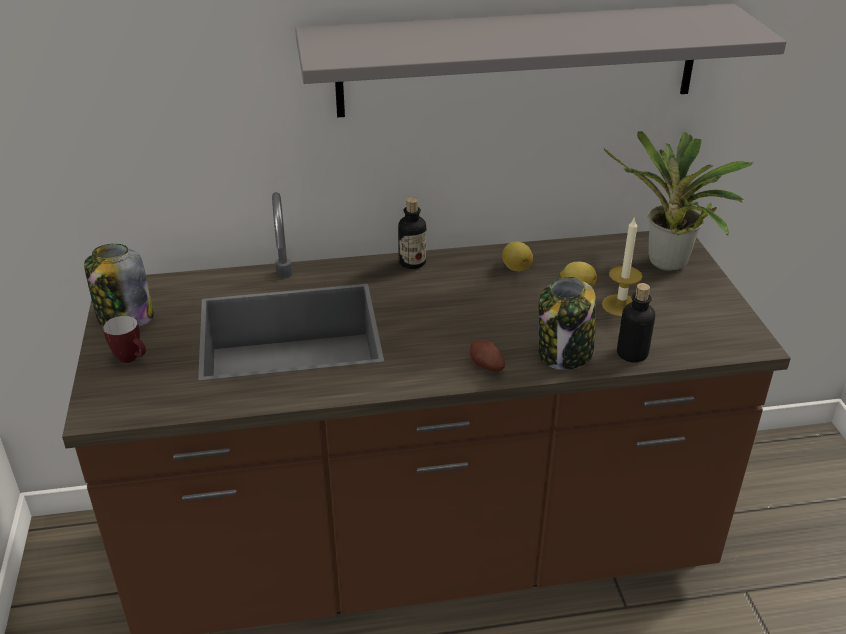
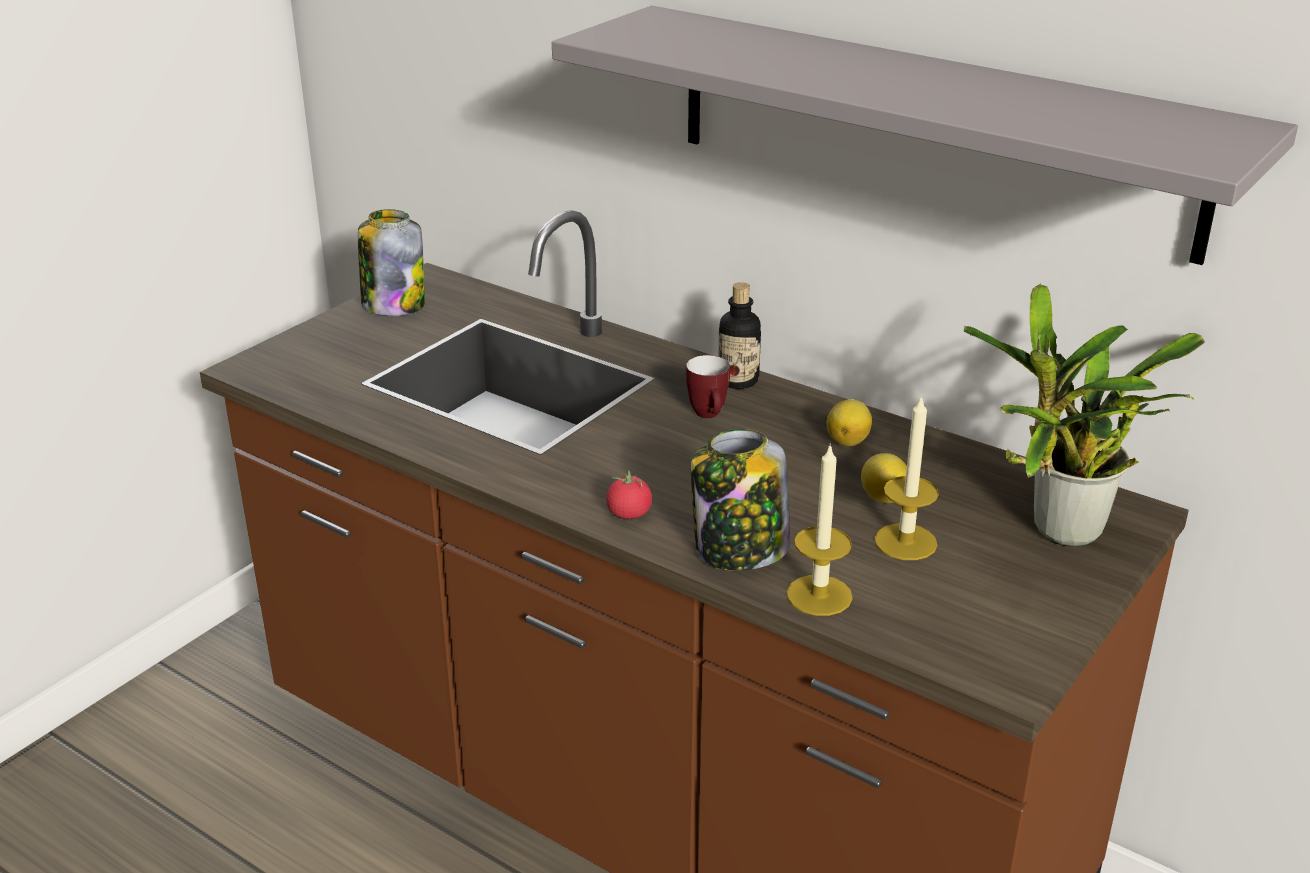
camera: 45 degrees right, 5 degrees down
(132, 359) = (342, 340): mug -> mug (709, 416)
(485, 366) = (629, 514): potato -> tomato
(632, 354) = (819, 595): bottle -> candle

